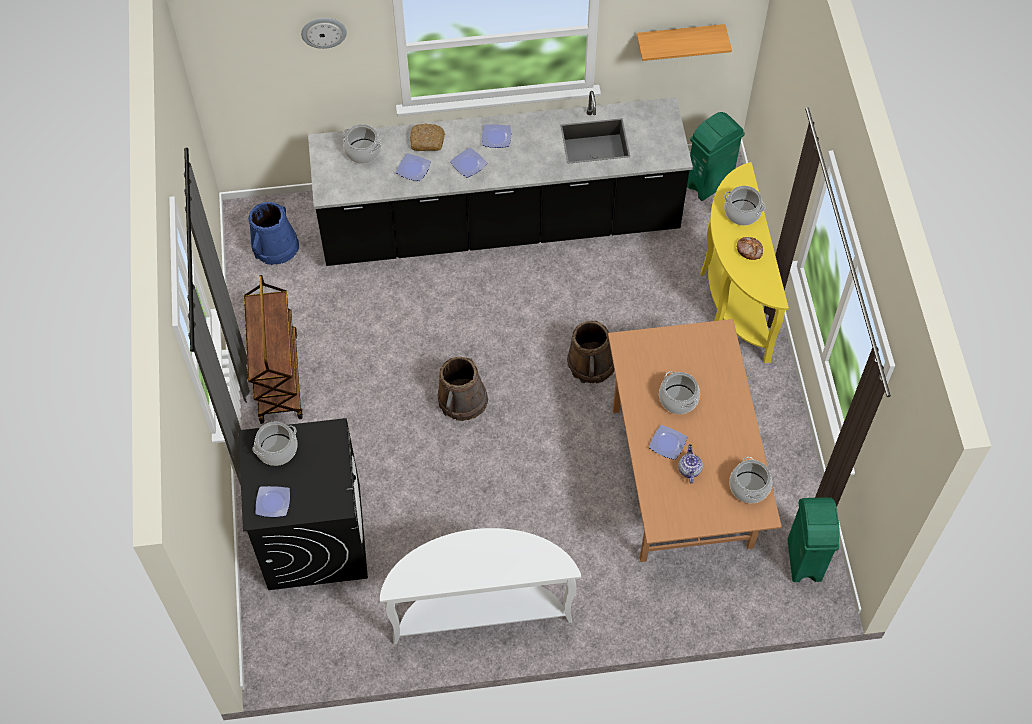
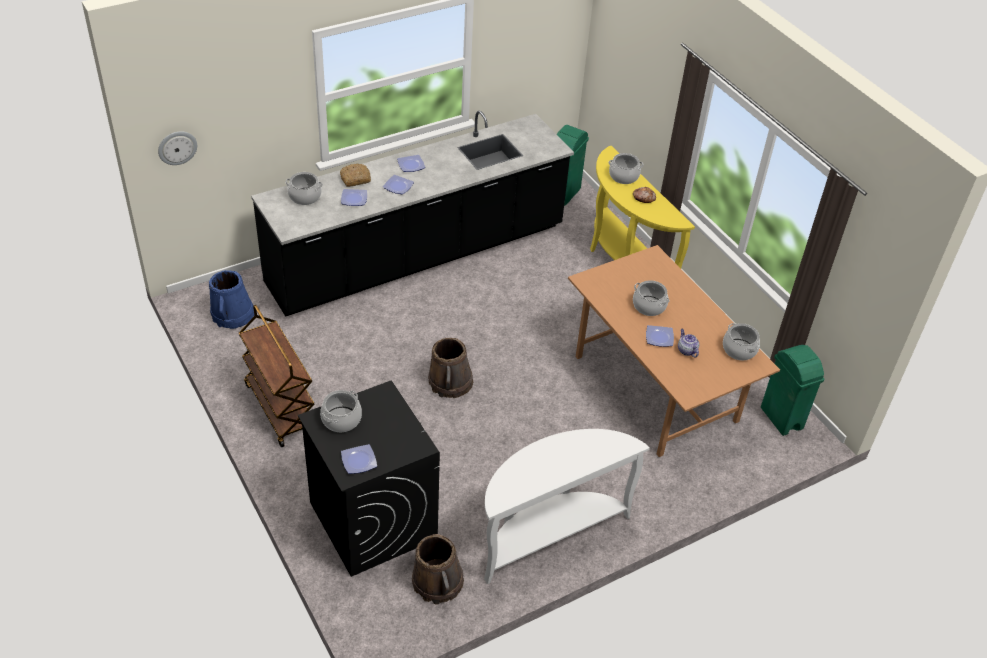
camera: 25 degrees left, 15 degrees down
(323, 32) = (257, 88): wall clock -> wall clock (177, 147)
(591, 363) = (541, 330): brown bucket -> brown bucket (437, 582)
(679, 40) = (530, 63): shelf -> none

